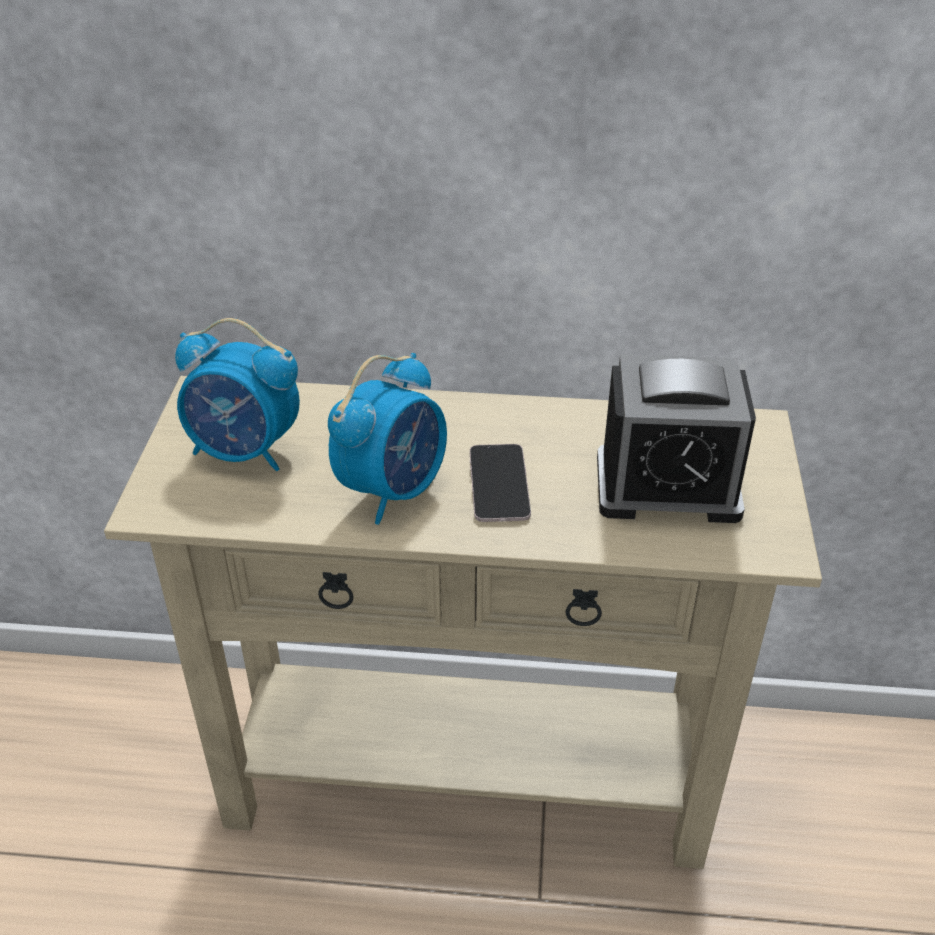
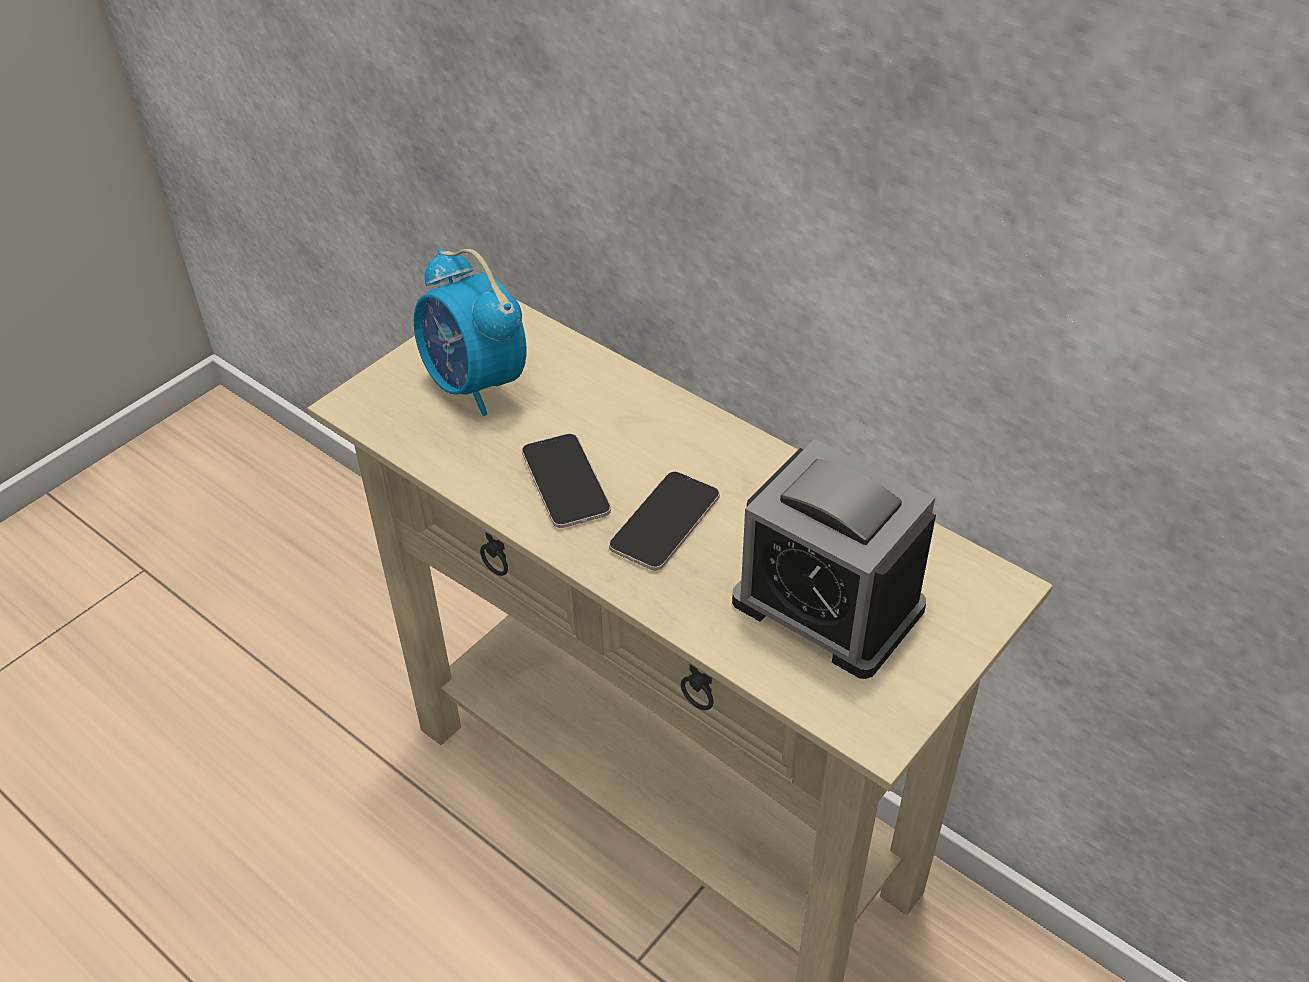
camera: 35 degrees right, 5 degrees up
(393, 489) = (565, 481): alarm clock -> phone

